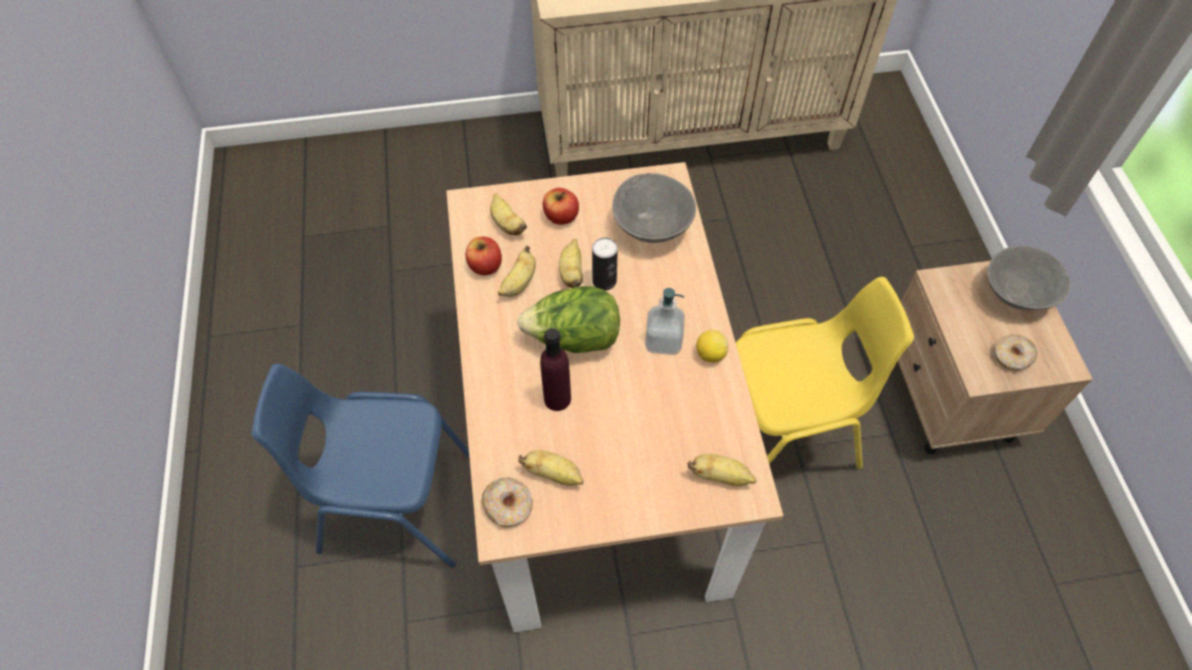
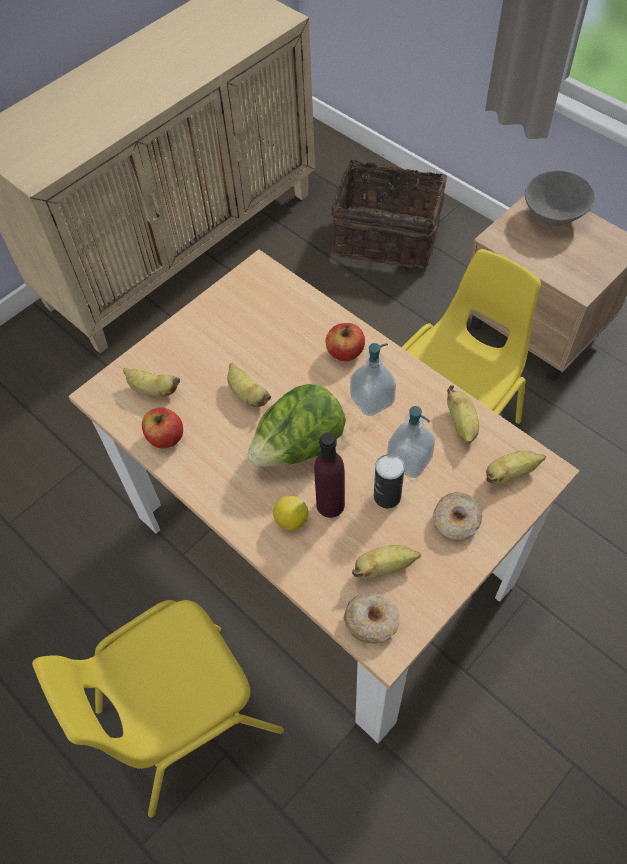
camera: 35 degrees left, 0 degrees up
(394, 503) = (185, 719): blue chair -> yellow chair
(519, 283) = (209, 432): banana -> banana (462, 425)
(561, 216) = (195, 354): apple -> apple (345, 352)
(604, 281) = (280, 383): can -> can (387, 496)
(648, 408) = (409, 460): none -> soap dispenser
(652, 227) = (279, 316): grey bowl -> none
(710, 354) = (417, 386): lemon -> lemon (291, 520)
(881, 227) = (387, 236): none -> basket
(1012, 357) = (588, 261): donut -> donut (456, 521)

